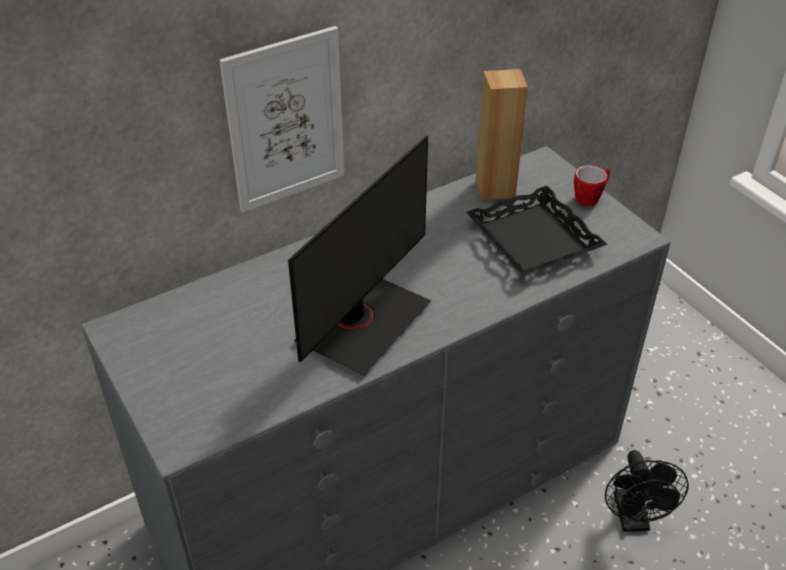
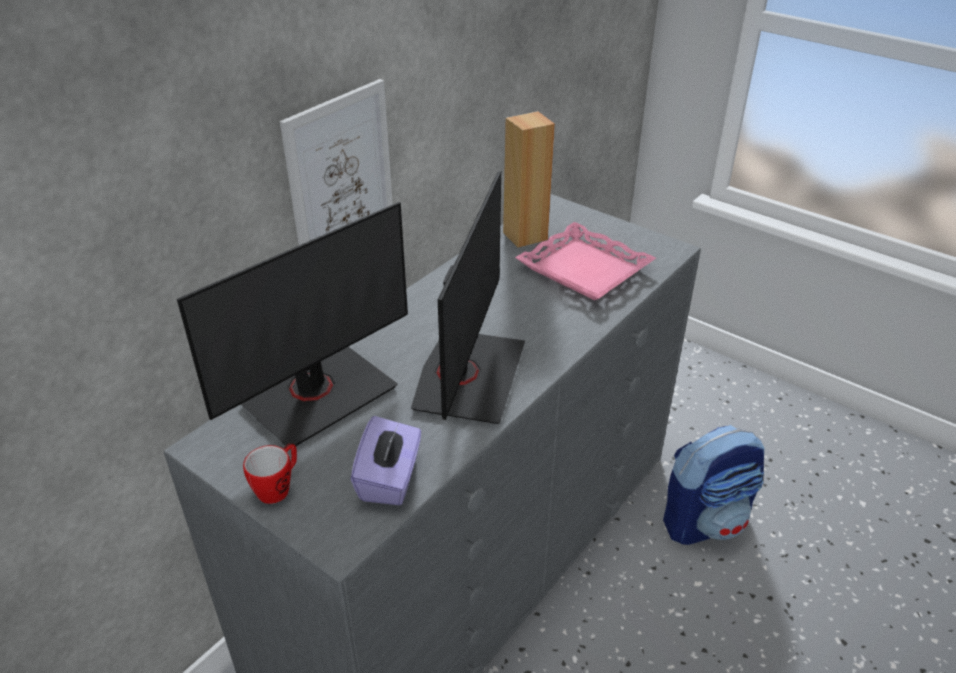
camera: 20 degrees left, 5 degrees down
(224, 307) = (318, 395): none -> monitor
(245, 401) = (390, 479): none -> purple tissue box
(532, 239) = (583, 269): black tray -> pink tray
(590, 198) = (612, 227): mug -> mug (278, 487)
(633, 519) = (705, 521): black fan -> backpack

